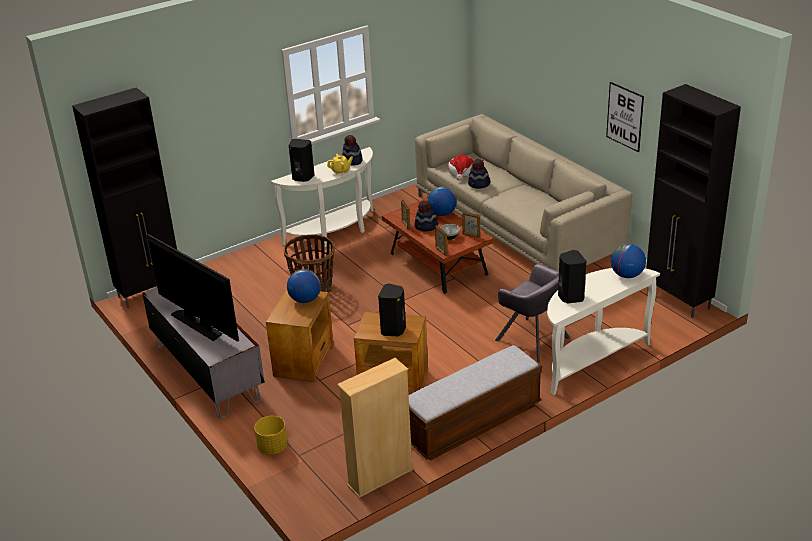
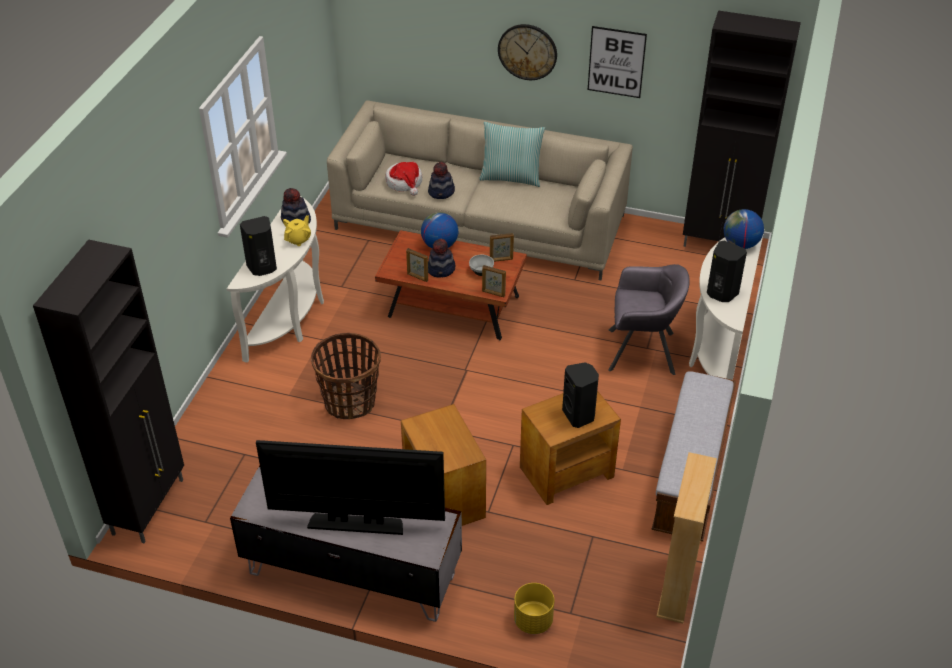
camera: 40 degrees left, 10 degrees up
(305, 300) = (441, 426): globe -> none
(537, 192) = (511, 177): none -> pillow
(572, 95) = (527, 51): none -> wall clock

